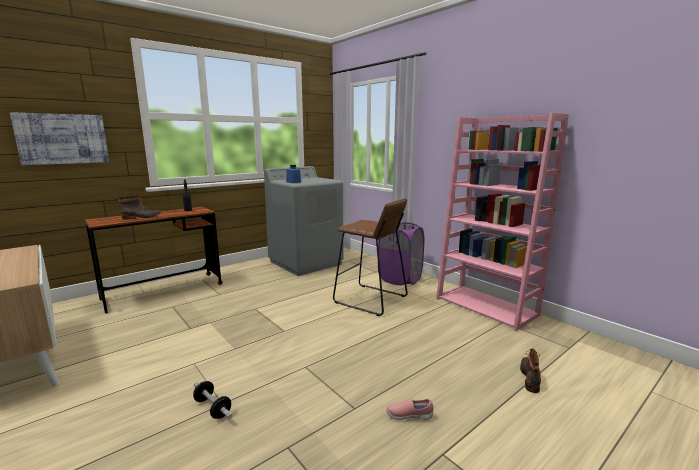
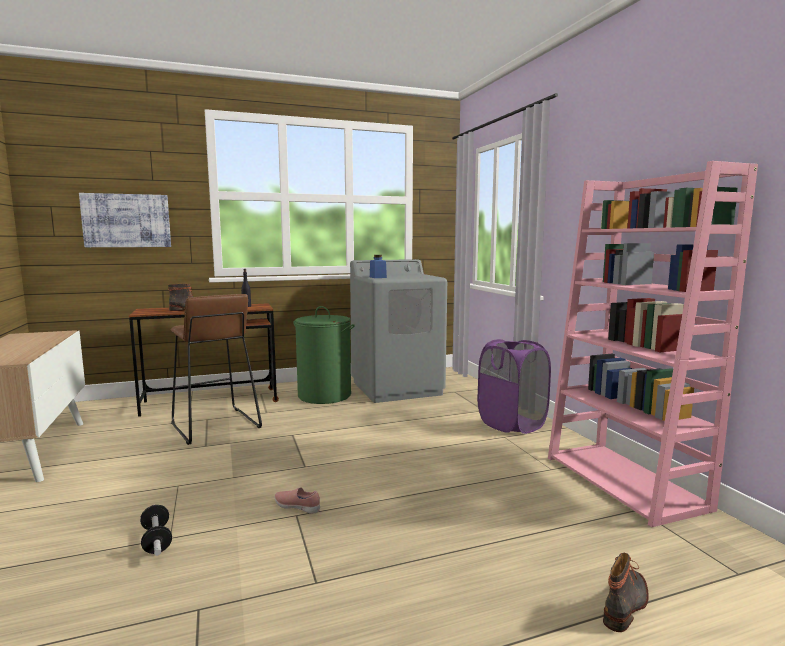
camera: 20 degrees right, 5 degrees down
(256, 274) = (324, 395): none -> green laundry basket
(370, 300) = (447, 445): brown stool -> brown stool (214, 426)
(408, 416) = (381, 612): pink shoe -> pink shoe (297, 507)

